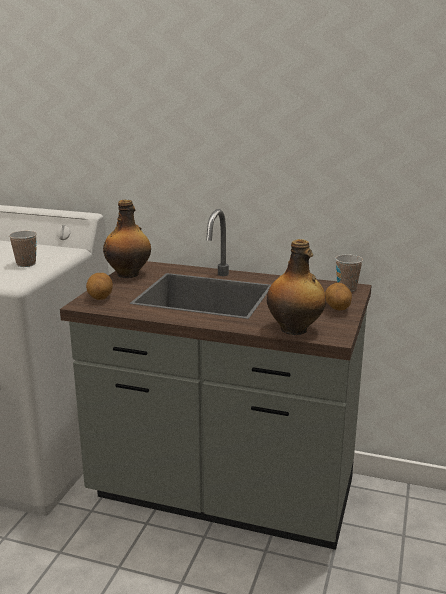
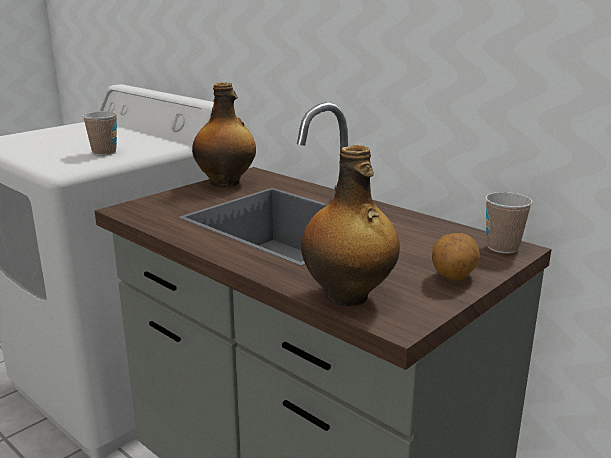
camera: 25 degrees right, 0 degrees up
(100, 297) = (155, 204): potato -> none

